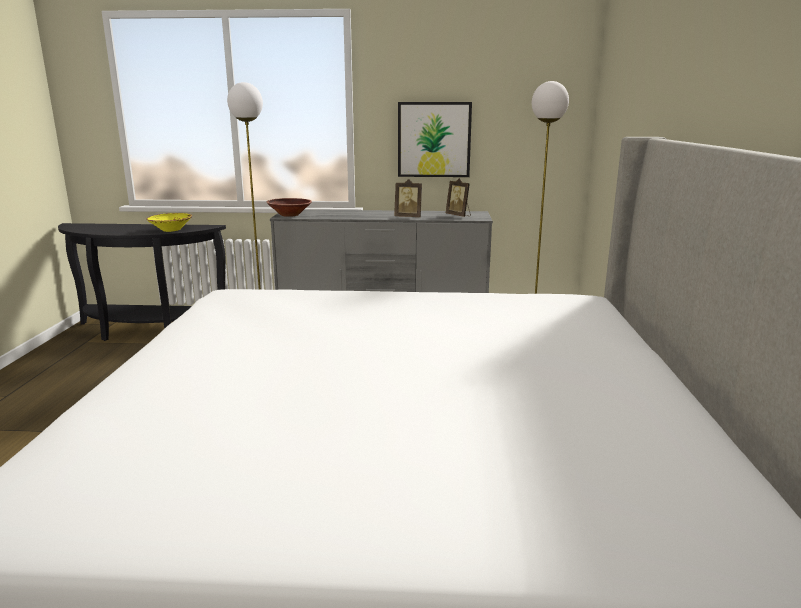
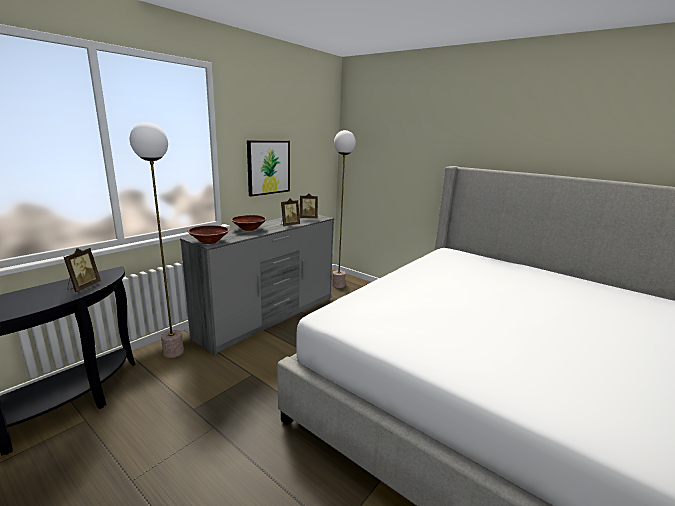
camera: 55 degrees left, 0 degrees up
(171, 230) = (83, 287): yellow bowl -> picture frame
(357, 213) = (249, 229): none -> brown bowl

